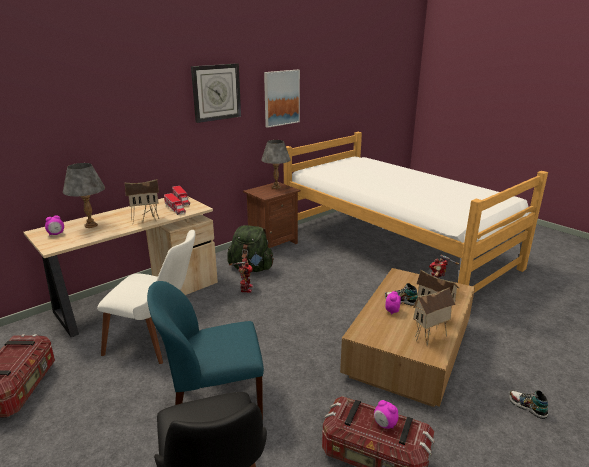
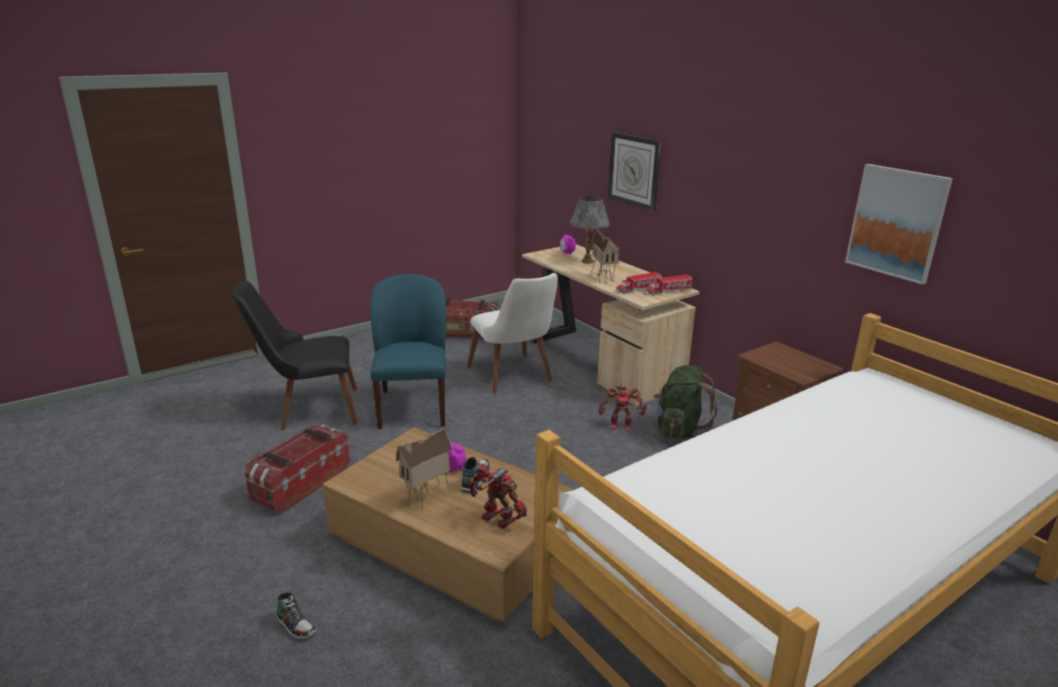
camera: 95 degrees right, 0 degrees up
(158, 340) = (515, 378): white chair -> white chair turned 45 degrees counterclockwise
(216, 92) = (776, 173): wall clock -> wall clock (635, 170)
(276, 187) = (807, 365): grey table lamp -> none
(384, 424) = (294, 452): alarm clock -> none
(430, 338) = (382, 486): toy house -> none
(527, 407) = (296, 626): shoe -> shoe turned 75 degrees clockwise

